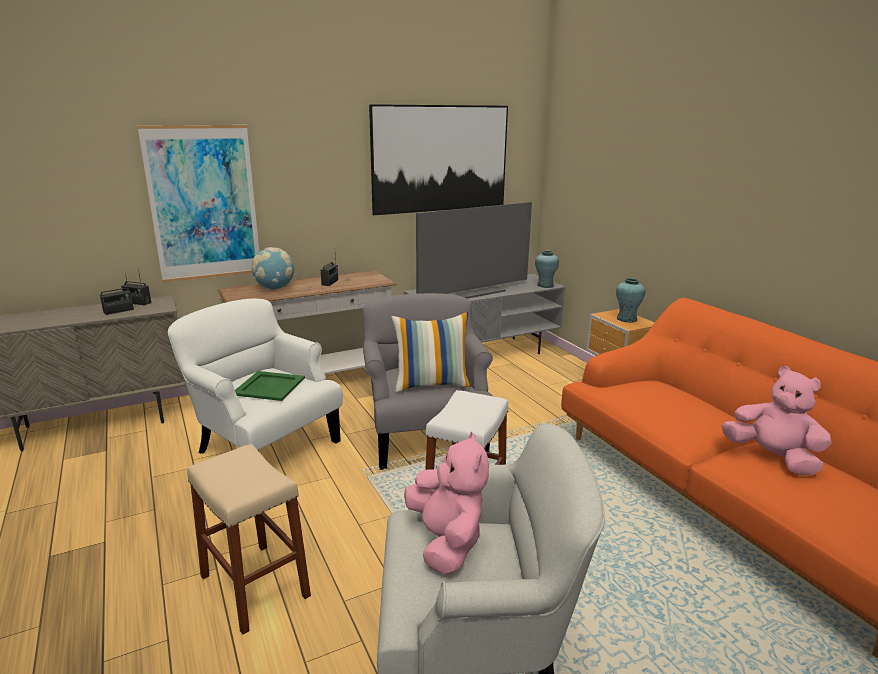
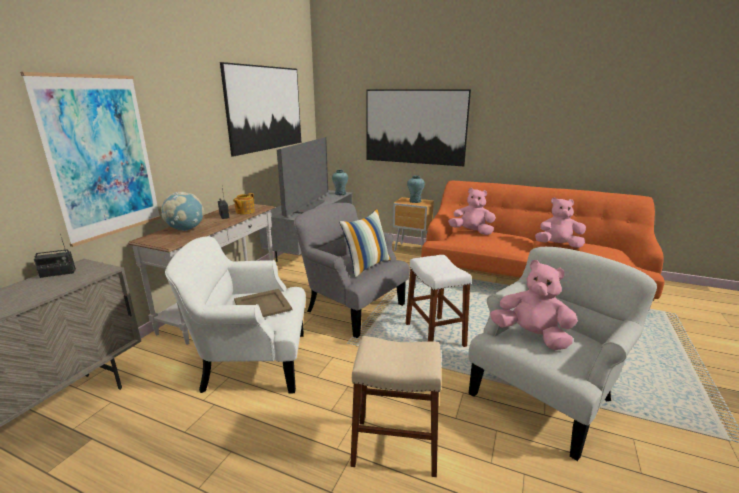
camera: 40 degrees left, 0 degrees up
(118, 311) = (52, 285): radio -> none
(269, 386) = (263, 305): green tray -> beige tray
(355, 282) = (244, 212): none -> teapot
(651, 201) = (415, 127): none -> picture
(658, 389) = (471, 232): none -> pink plush toy

